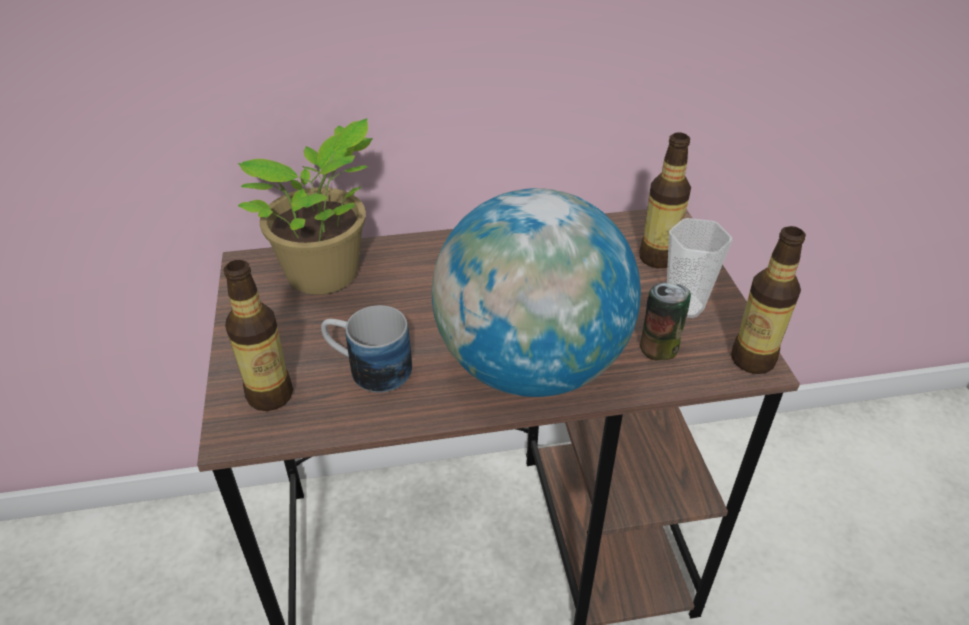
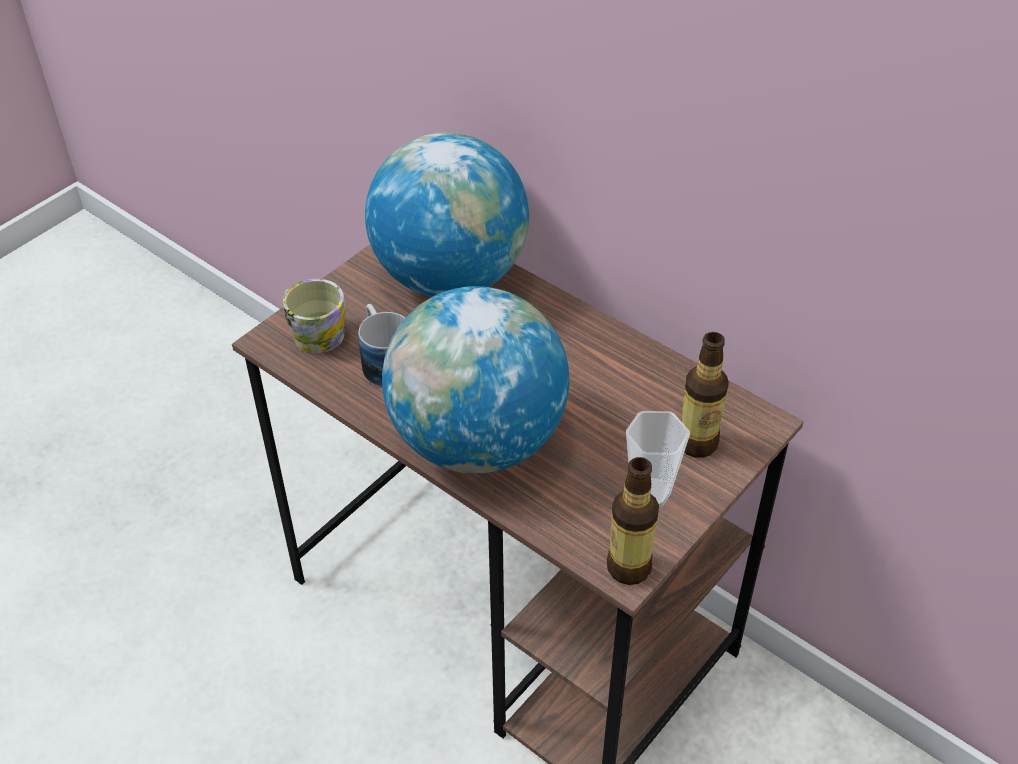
camera: 50 degrees right, 5 degrees up
(270, 395) = (313, 333): bottle -> mug
(327, 276) = (450, 276): potted plant -> globe
(659, 348) = (578, 503): can -> none

